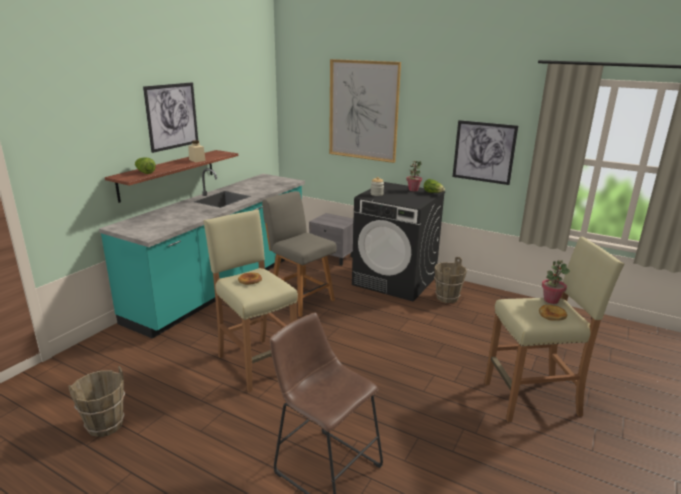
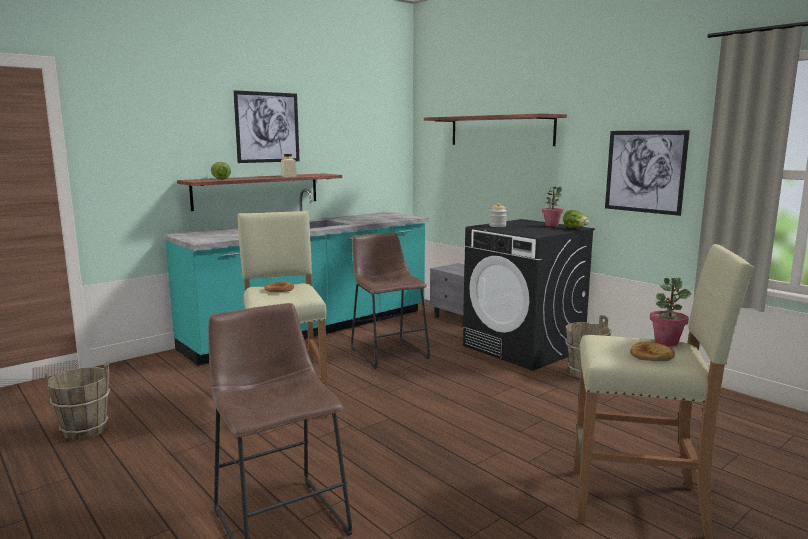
camera: 20 degrees right, 10 degrees down
(300, 299) = (387, 352): grey chair -> brown stool
(363, 110) = (500, 131): picture -> shelf

